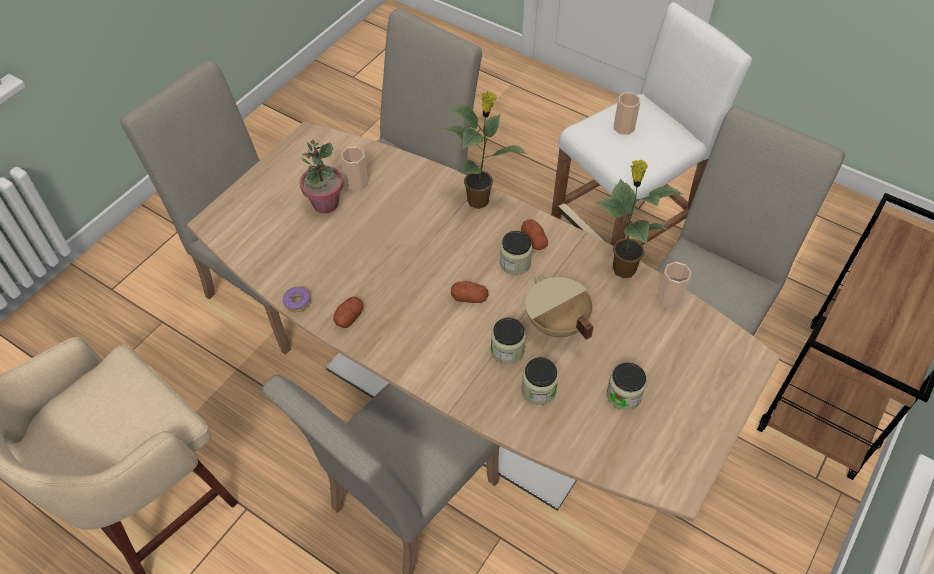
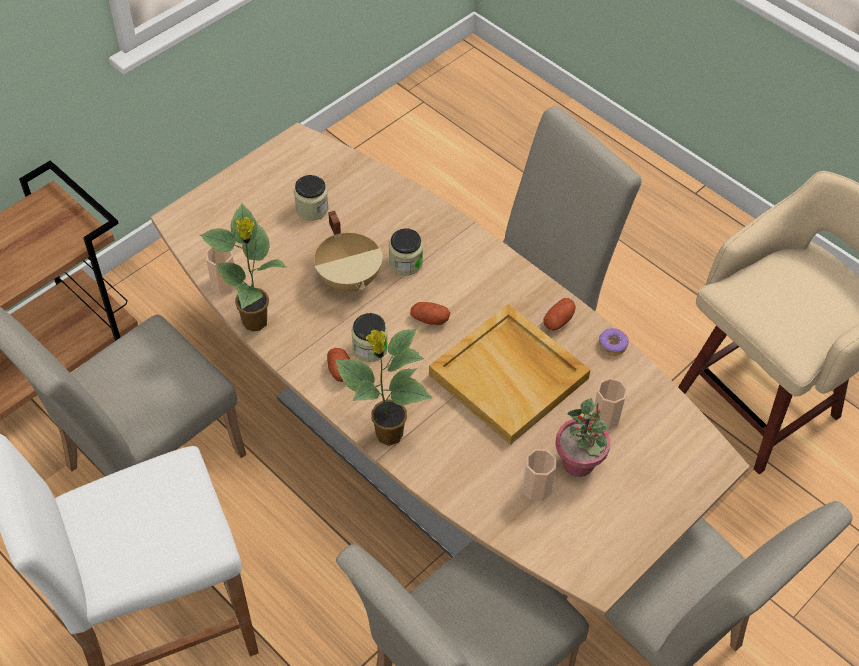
camera: 170 degrees left, 0 degrees up
(388, 259) = (510, 376): none -> beige tray
(538, 390) = (387, 225): jar -> none
(624, 127) = (152, 531): cup -> cup (605, 417)

